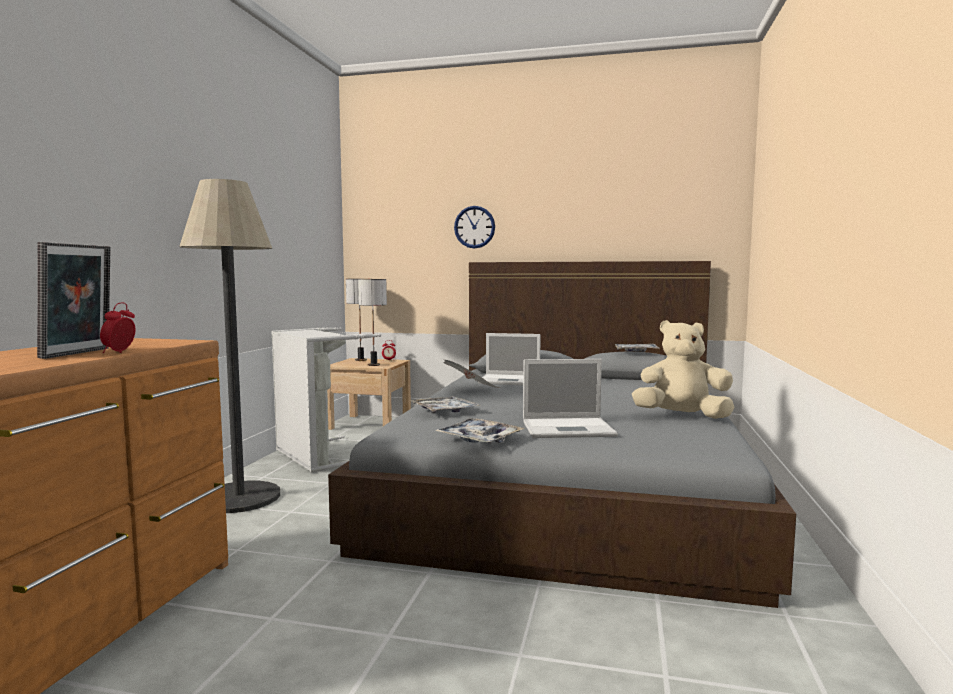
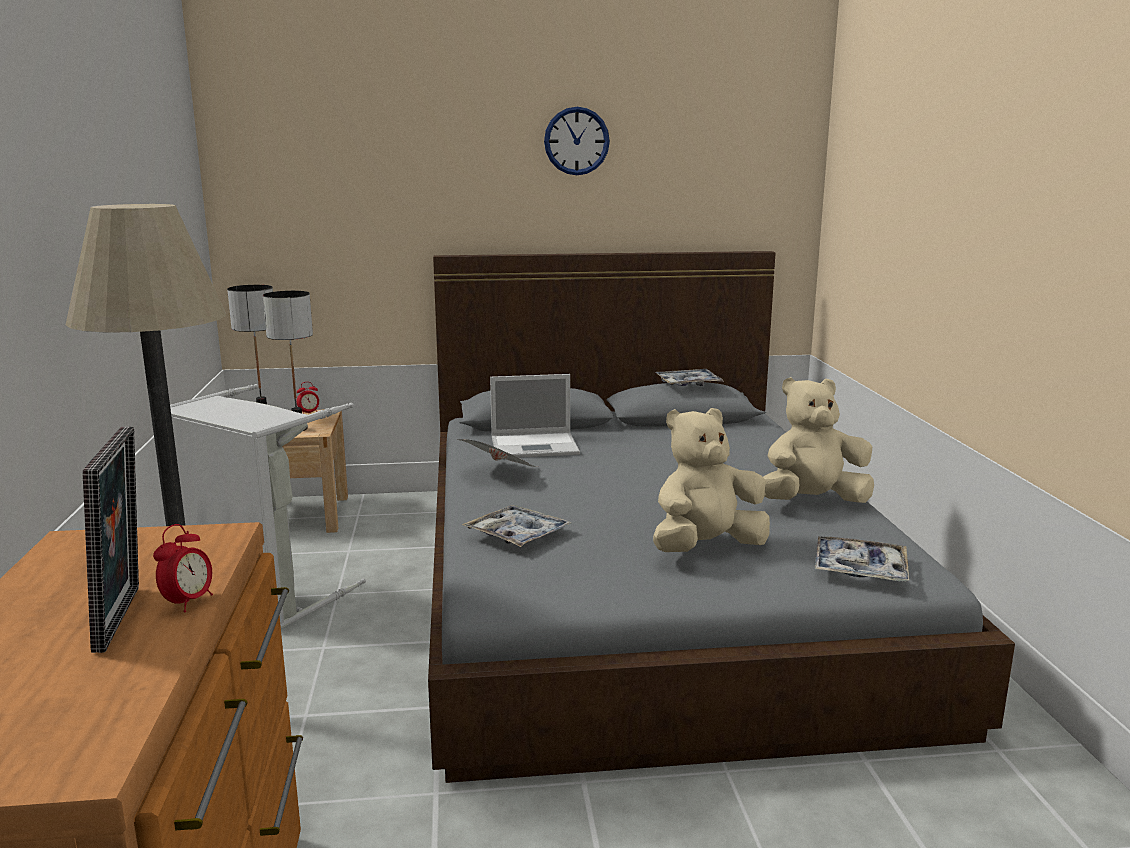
camera: 20 degrees left, 10 degrees up
(119, 352) = (188, 602): alarm clock -> alarm clock turned 150 degrees counterclockwise
(474, 227) = (436, 199): wall clock -> wall clock (576, 141)
(479, 439) = (618, 590): tray -> tray (859, 569)
(569, 428) = (706, 547): laptop -> beige plush toy

